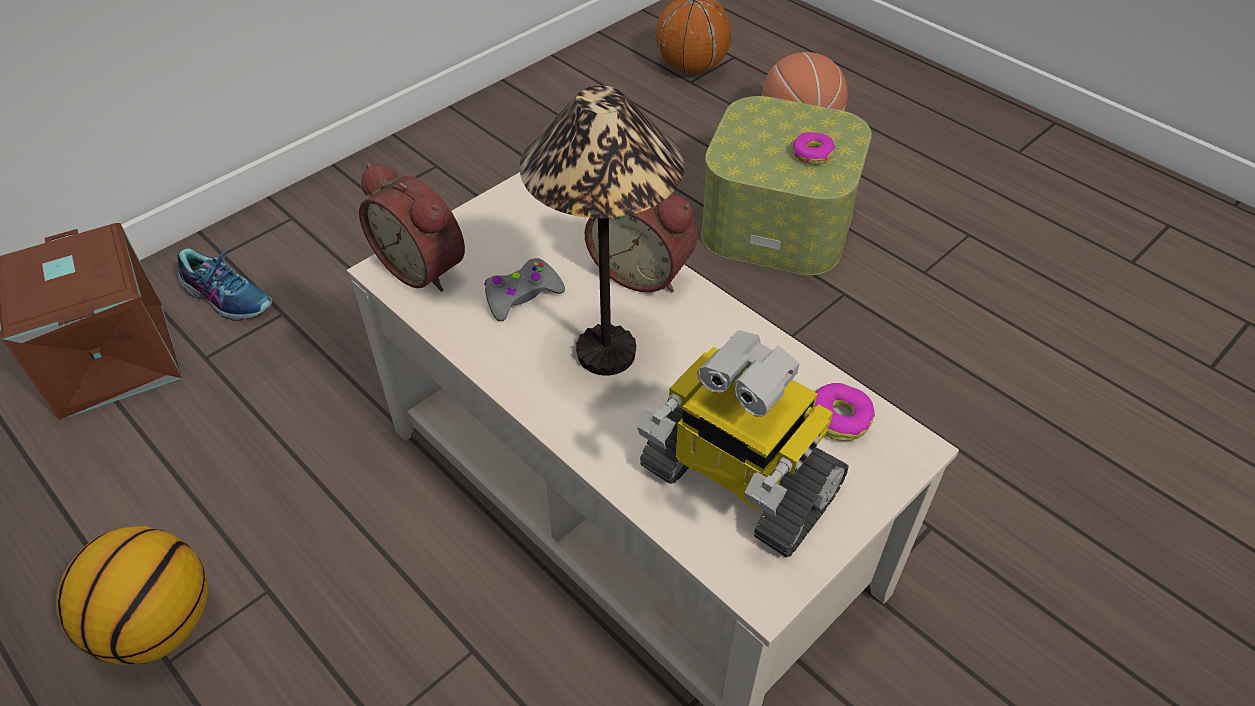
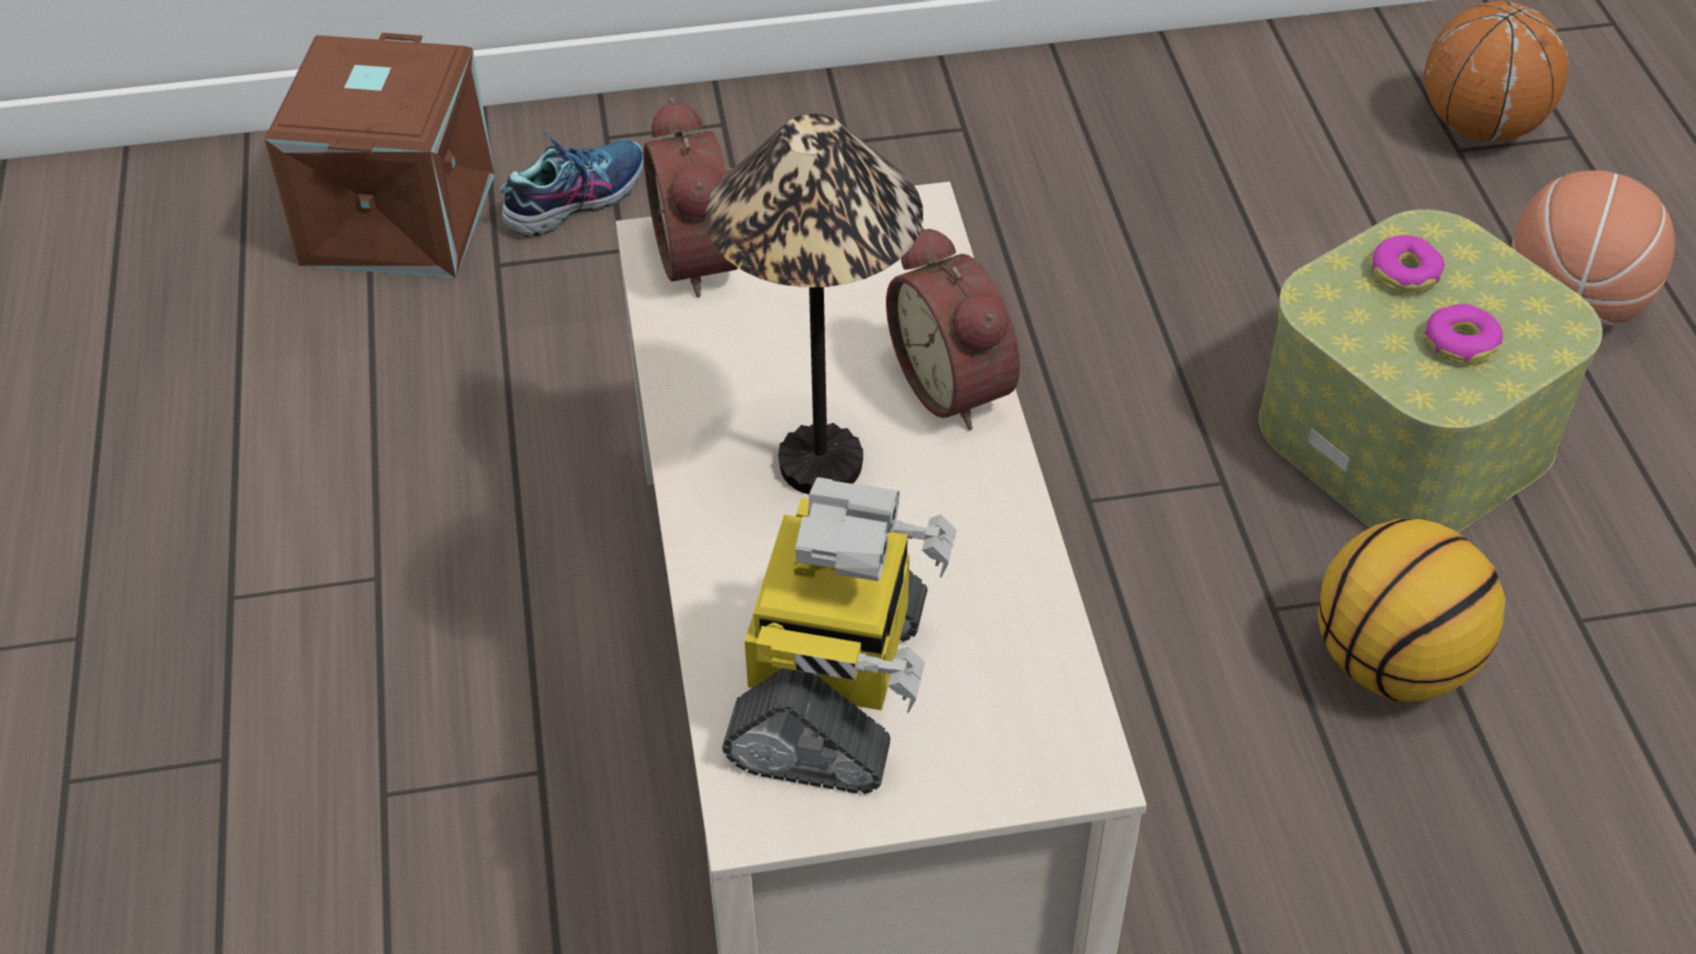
camera: 35 degrees right, 0 degrees up
(159, 625) = (248, 553): basketball -> basketball (1394, 663)
(228, 297) = (575, 198): shoe -> shoe turned 105 degrees counterclockwise
(522, 296) = (784, 347): grey game controller -> none
(737, 482) = (834, 689): toy robot -> toy robot turned 150 degrees counterclockwise
(839, 418) = (1028, 686): donut -> donut (1405, 273)

